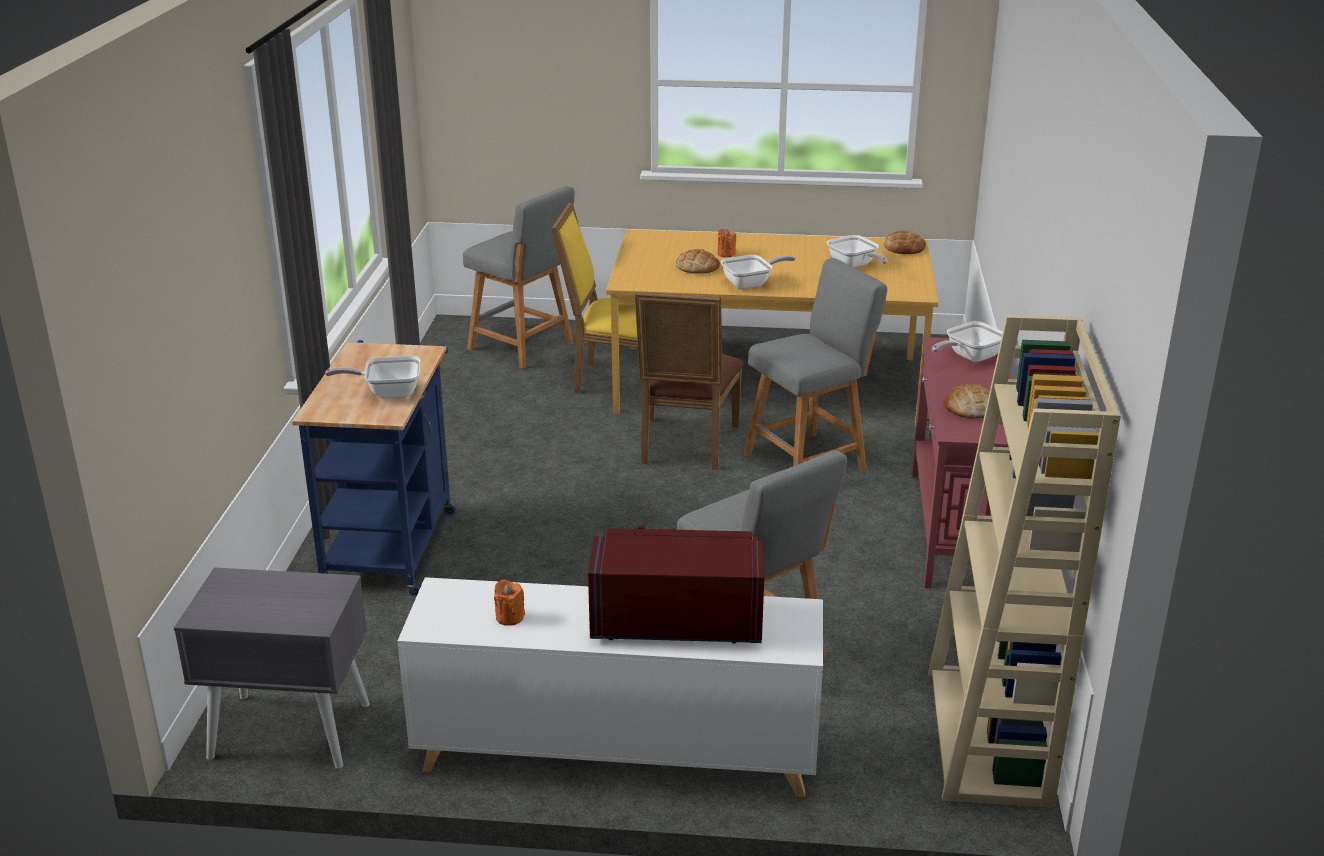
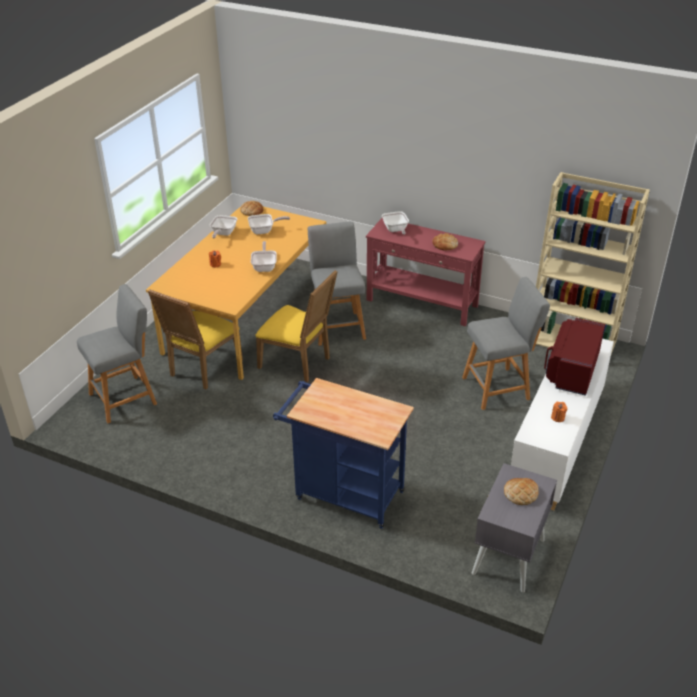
camera: 70 degrees left, 10 degrees up
(387, 392) = (369, 407): frying pan -> frying pan (223, 234)
(685, 447) = (298, 363): brown chair -> yellow chair
(697, 267) = (227, 277): bread -> bread (521, 493)

